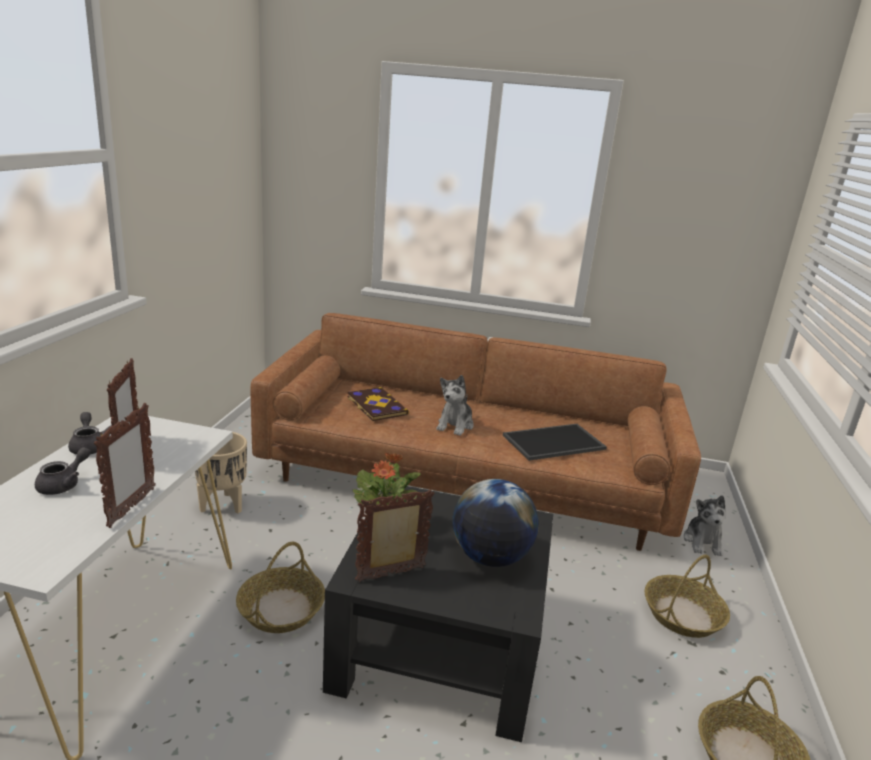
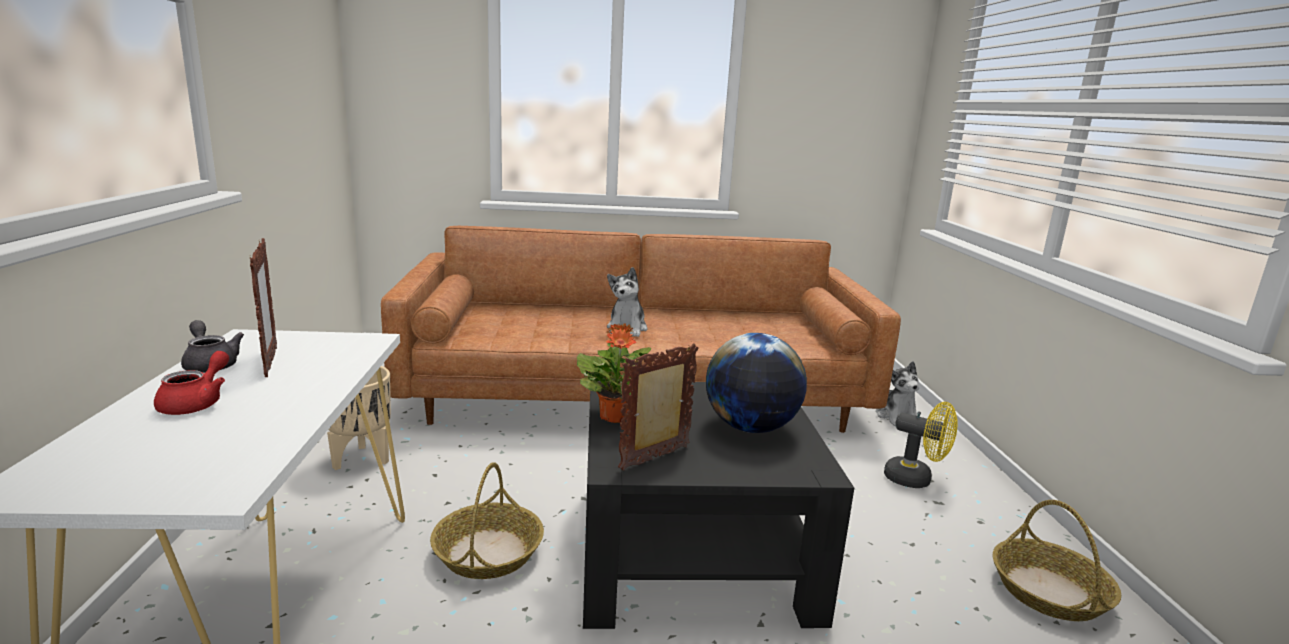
camera: 15 degrees left, 5 degrees down
(64, 484) = (197, 403): grey teapot -> red teapot
(131, 508) = (313, 414): picture frame -> none
(376, 406) = (529, 321): book -> none
(554, 443) = (738, 332): tray -> none
(682, 614) = (915, 479): basket -> yellow fan

